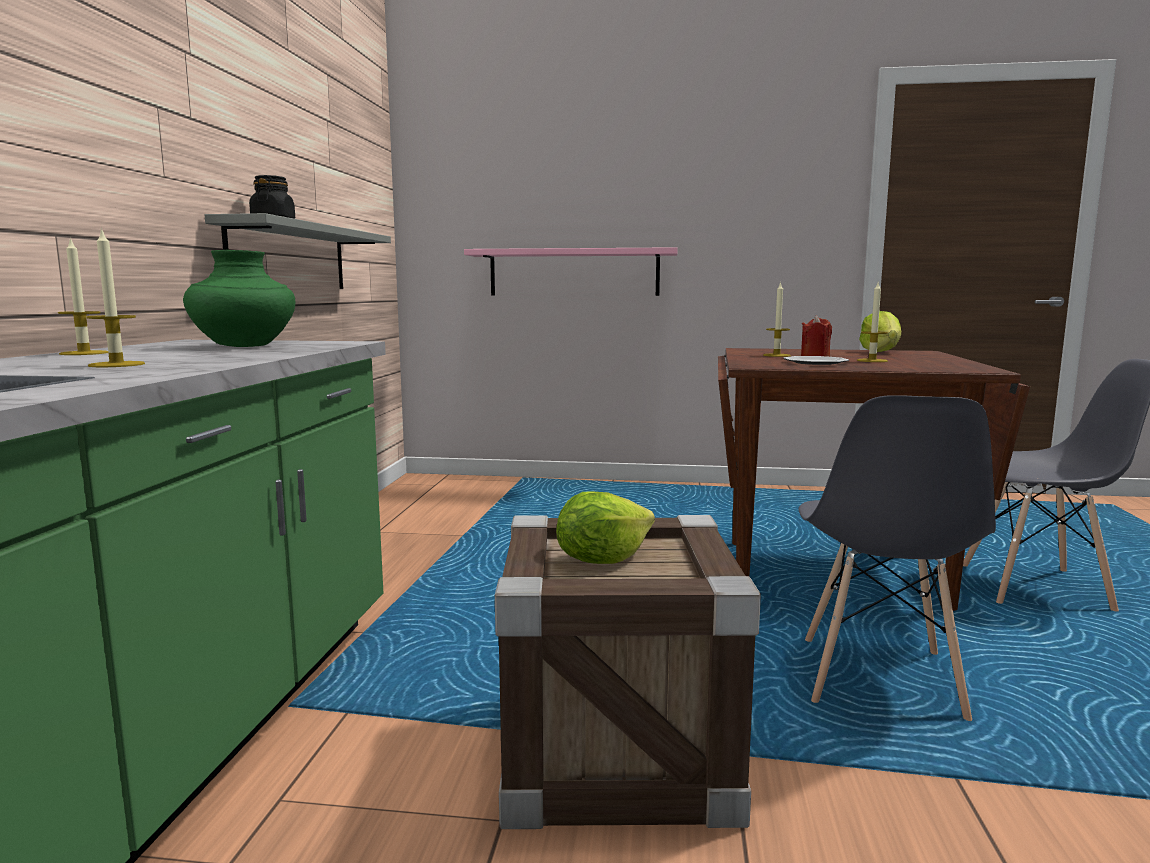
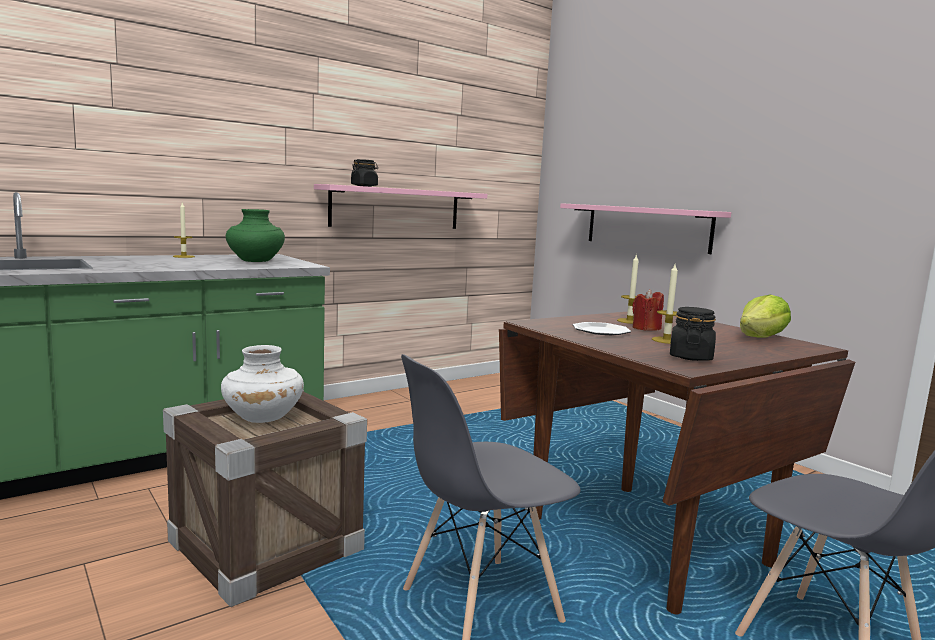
camera: 45 degrees right, 0 degrees up
(116, 364) = (141, 263): candle -> none
(290, 258) = (396, 208): grey shelf -> pink shelf
(601, 559) = (263, 418): lettuce -> white vase
(944, 365) = (690, 357): none -> black jar

